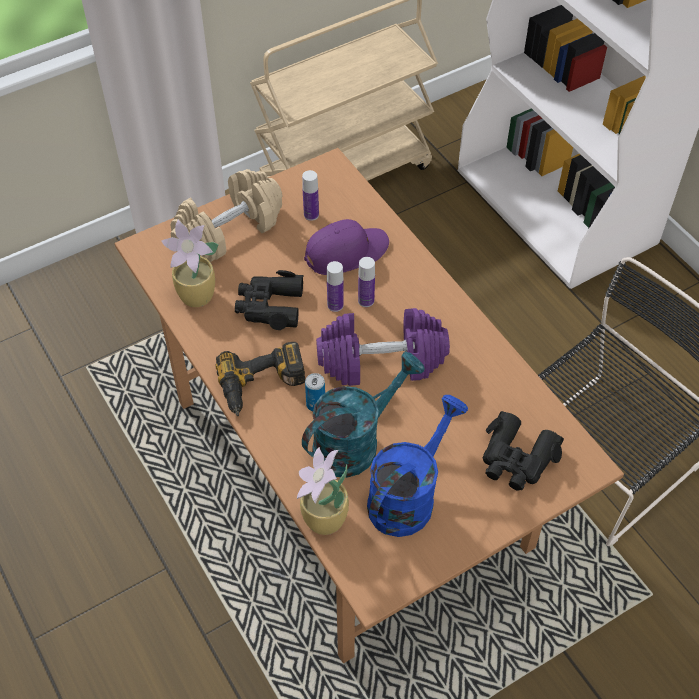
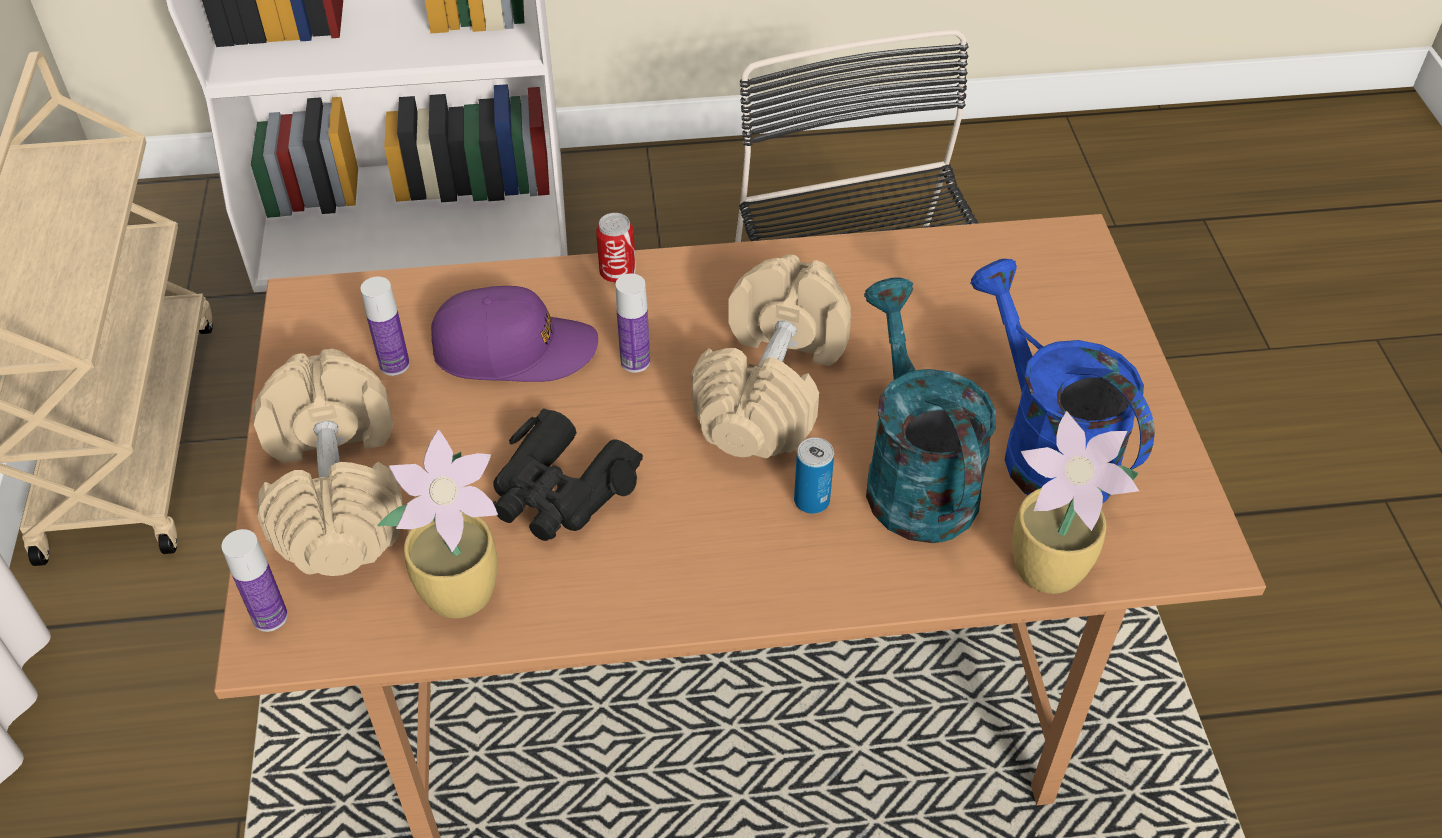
camera: 65 degrees left, 5 degrees down
(262, 386) = (732, 561): power drill -> none
(335, 305) = (618, 403): bottle -> bottle (270, 617)
(346, 252) = (514, 349): purple cap -> purple cap turned 90 degrees clockwise
(382, 360) = (770, 386): purple dumbbell -> beige dumbbell
(422, 269) = (617, 274): none -> can
(516, 459) = (1032, 305): black binoculars -> none

